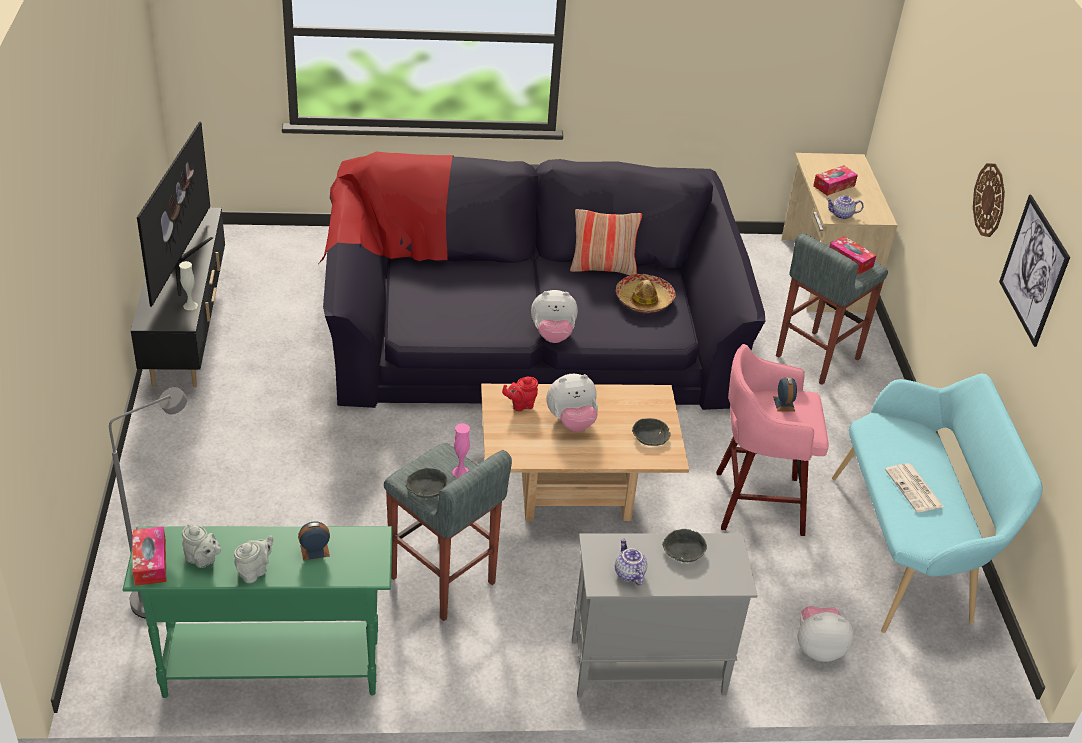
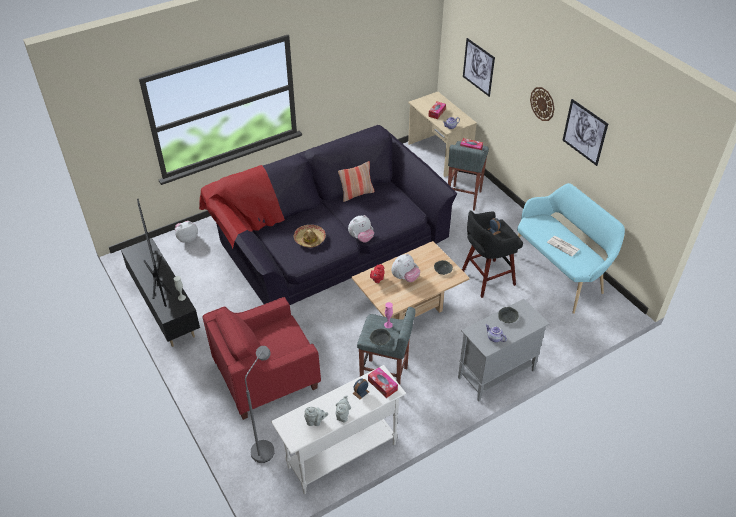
camera: 25 degrees left, 5 degrees up
(150, 562) = (292, 434): tissue box -> tissue box (382, 385)
(253, 493) = (266, 377): none -> red armchair
(271, 668) = (341, 455): green console table -> white console table
(644, 300) = (387, 203): hat -> hat (310, 239)
(755, 502) = (486, 278): pink stool -> black stool
(818, 648) = (554, 332): plush toy -> plush toy (187, 238)
(924, 112) = (478, 67): none -> picture

